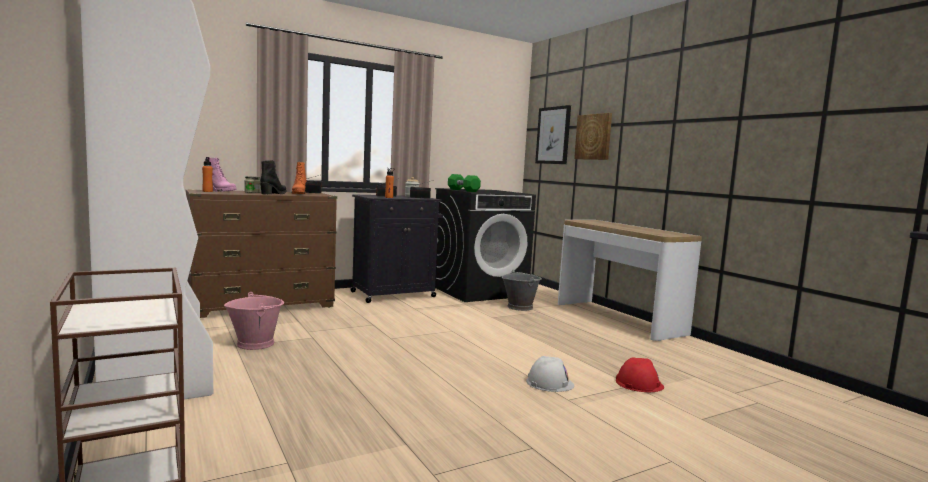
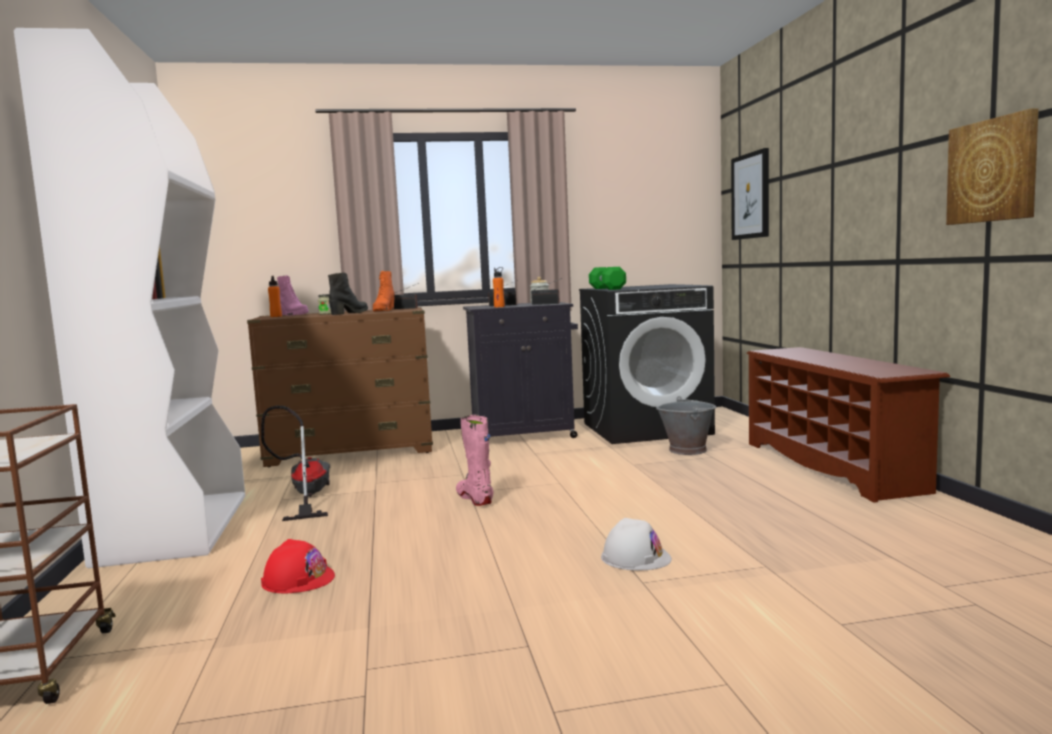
camera: 20 degrees right, 0 degrees up
(255, 343) = (305, 496): pink bucket -> vacuum cleaner
(400, 343) = (475, 498): none -> pink boot
(594, 137) = (798, 190): picture -> picture (992, 171)
(617, 319) = (833, 466): console table -> brown shoe rack
(639, 383) = (779, 564): red hard hat -> red hard hat (298, 579)

